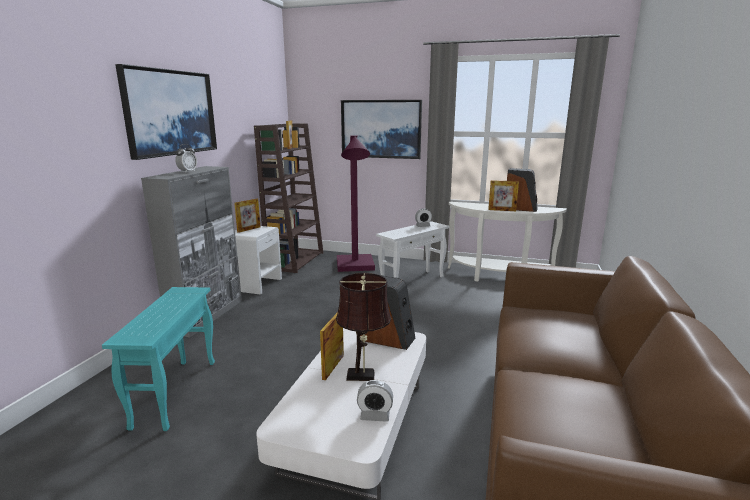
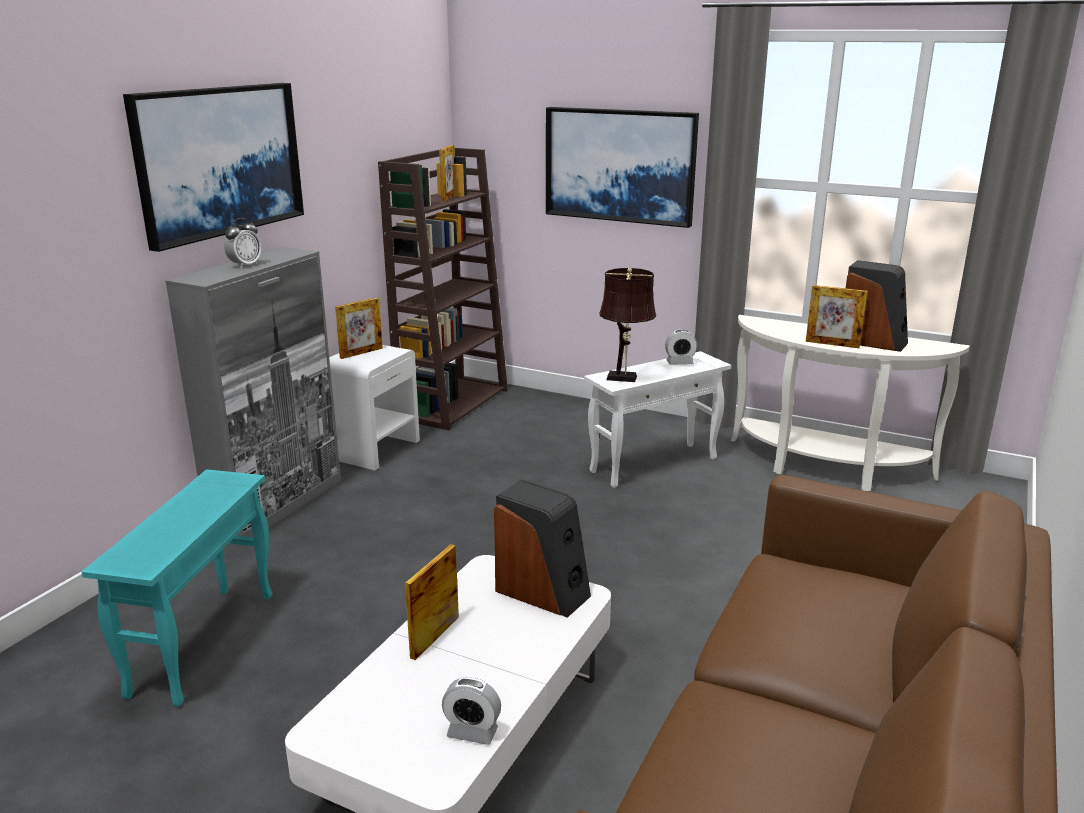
camera: 10 degrees right, 5 degrees up
(355, 267) = (558, 425): purple floor lamp -> none
(363, 376) = (478, 659): brown table lamp -> brown table lamp (624, 378)

